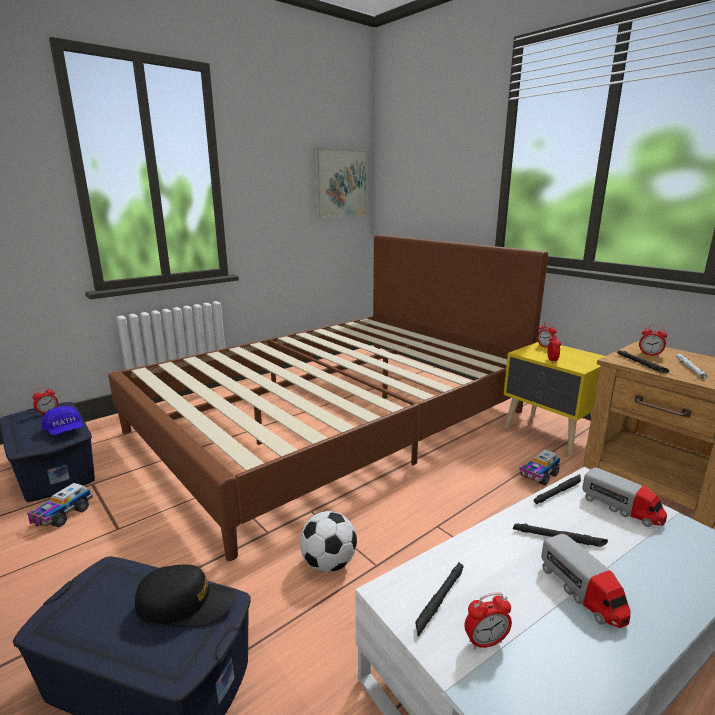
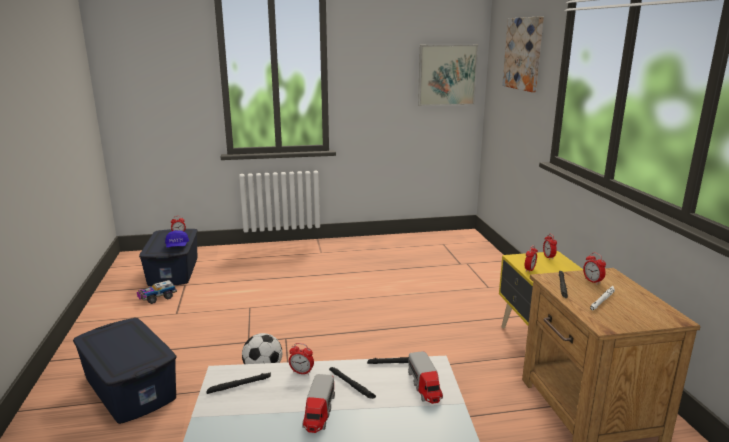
camera: 30 degrees right, 0 degrees up
(185, 605) = (145, 349): black cap -> none
(333, 421) = (366, 284): brown bed -> none
(438, 153) = (524, 53): none -> picture
(485, 642) = (235, 409): alarm clock -> alarm clock (301, 372)
(538, 475) = (480, 369): toy truck -> none

